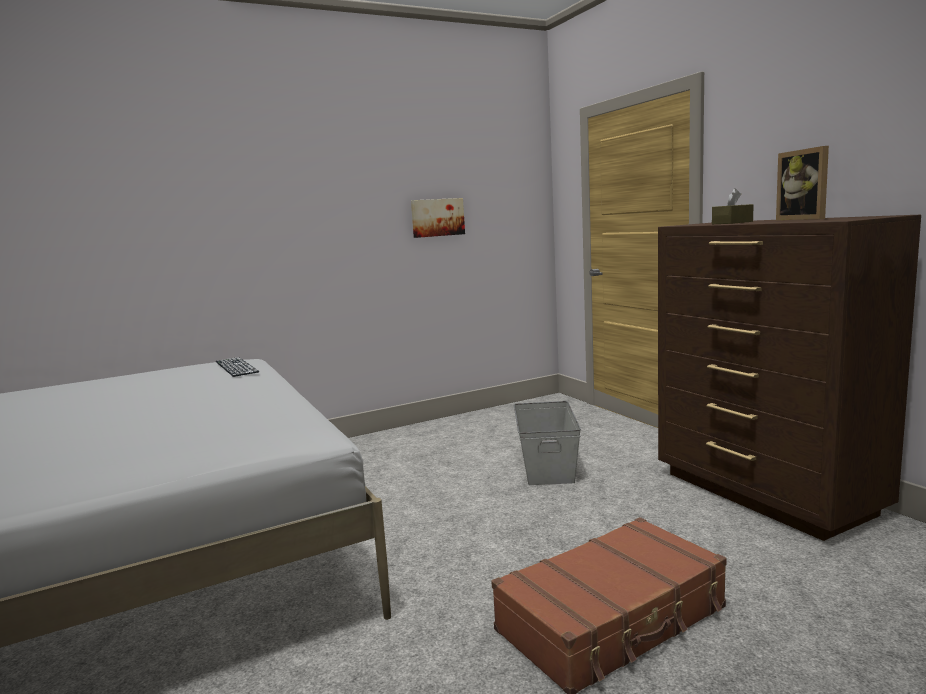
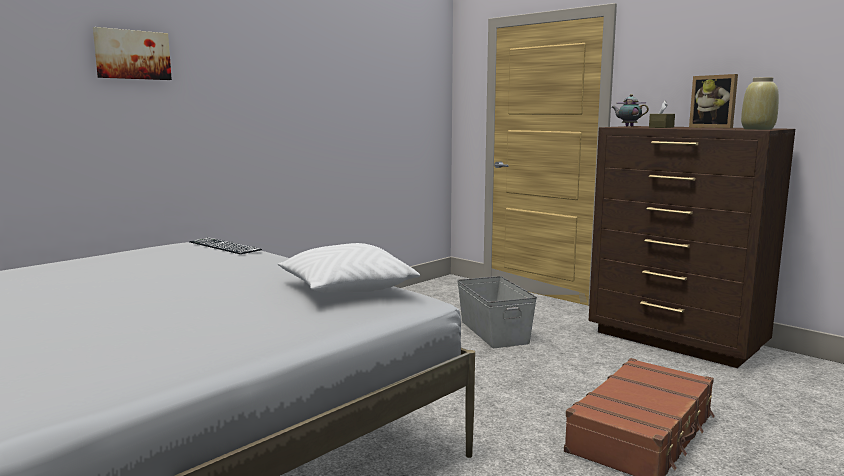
camera: 20 degrees left, 0 degrees up
(254, 423) = (346, 290): none -> white pillow
(437, 217) = (365, 107): picture -> picture (132, 55)
(704, 223) = (628, 126): none -> teapot
(844, 219) = (758, 129): none -> beige vase

